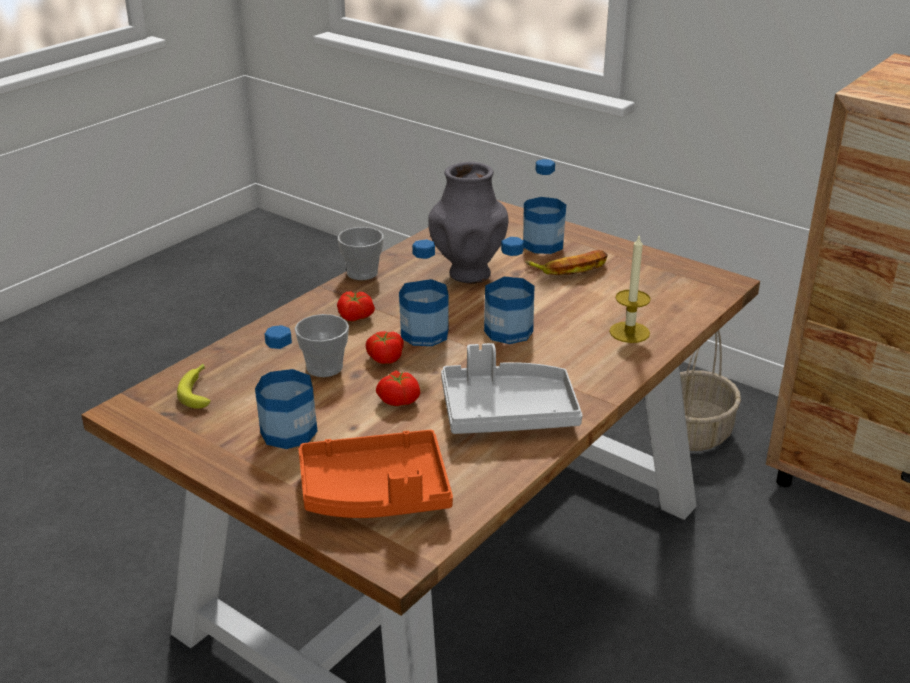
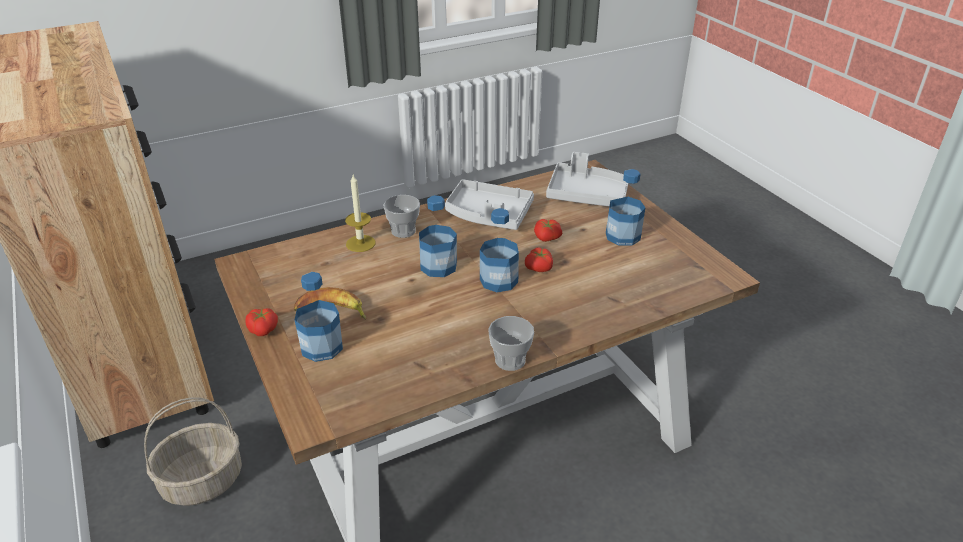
camera: 155 degrees left, 5 degrees up
(198, 390) = (677, 278): banana -> none
(324, 367) = (584, 272): cup -> cup (403, 231)
(355, 317) = (542, 310): tomato -> tomato (264, 329)
(376, 493) = (586, 195): orange tray -> grey tray
(469, 273) = (418, 330): grey vase -> none

